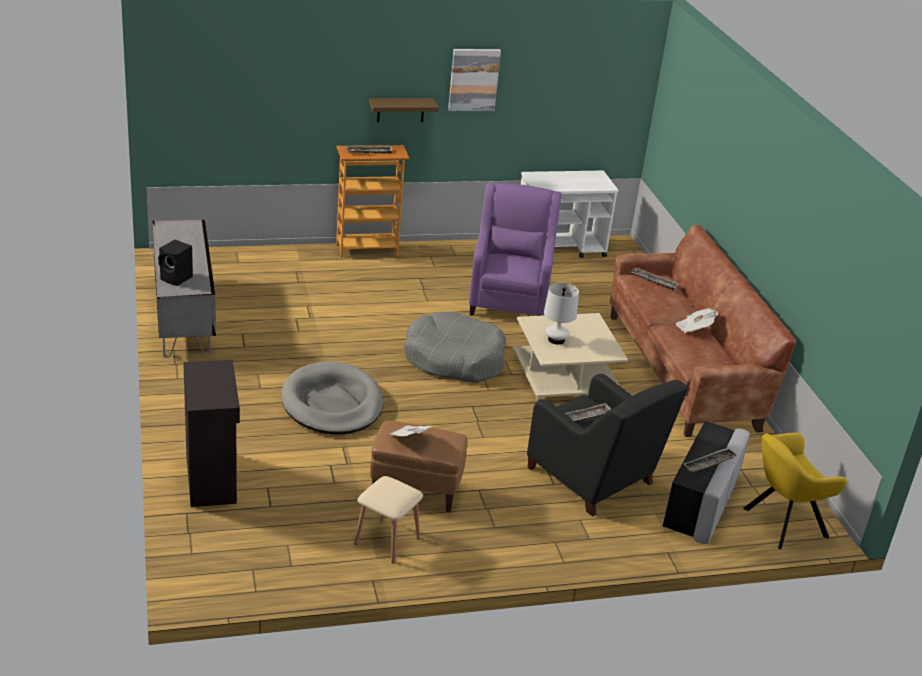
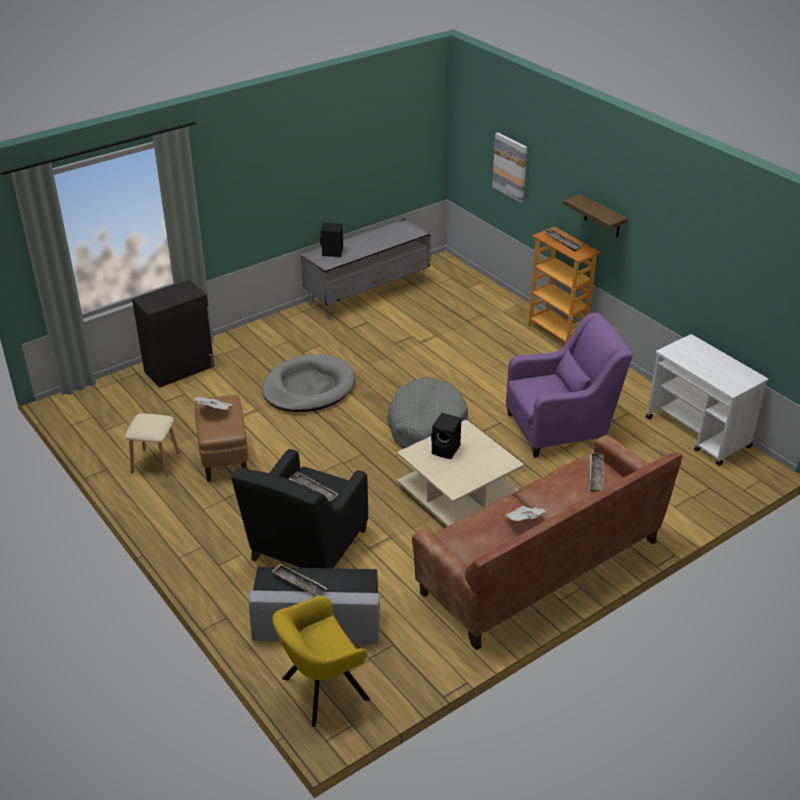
camera: 70 degrees right, 5 degrees up
(473, 79) = (661, 215): picture -> picture (510, 167)
(556, 340) = (446, 450): white table lamp -> black speaker
(781, 523) = (320, 690): yellow armchair -> yellow armchair turned 75 degrees counterclockwise

